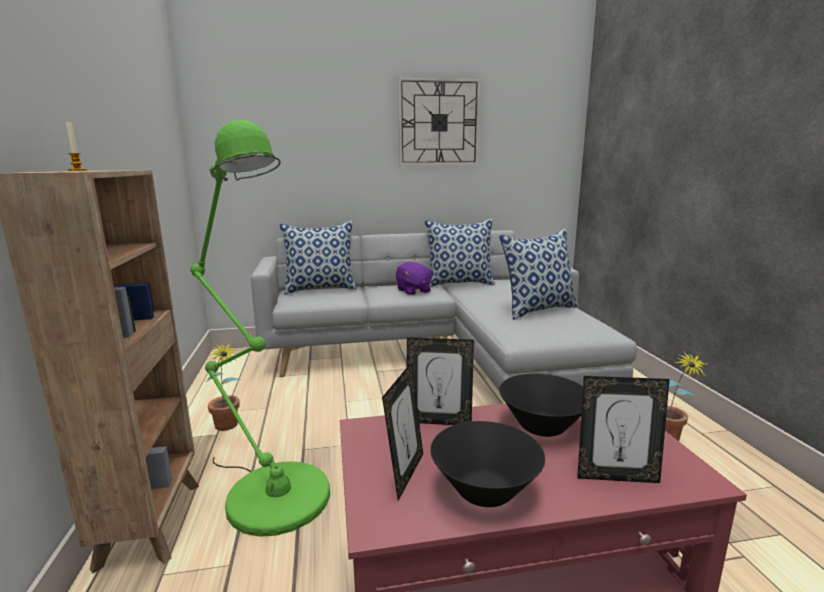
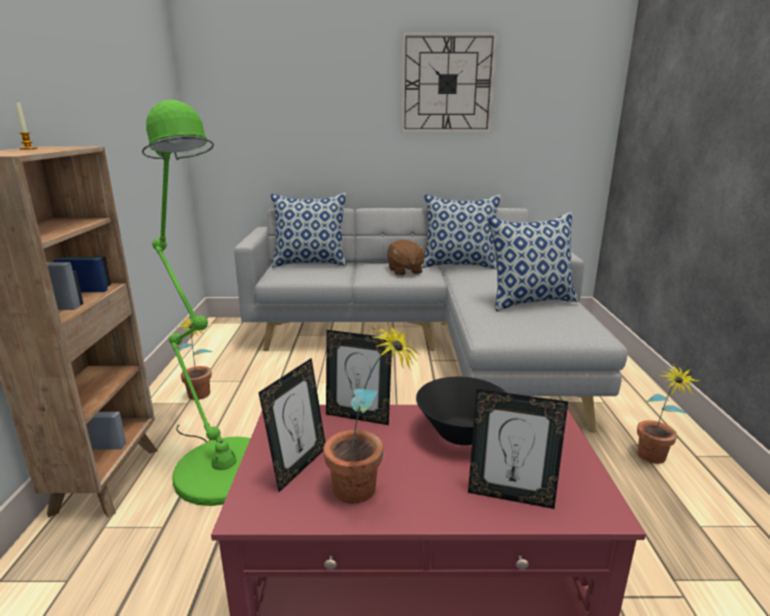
camera: 10 degrees right, 5 degrees up
(413, 291) = (404, 271): purple plush toy -> brown plush toy
(484, 490) = (367, 493): black bowl -> potted plant

